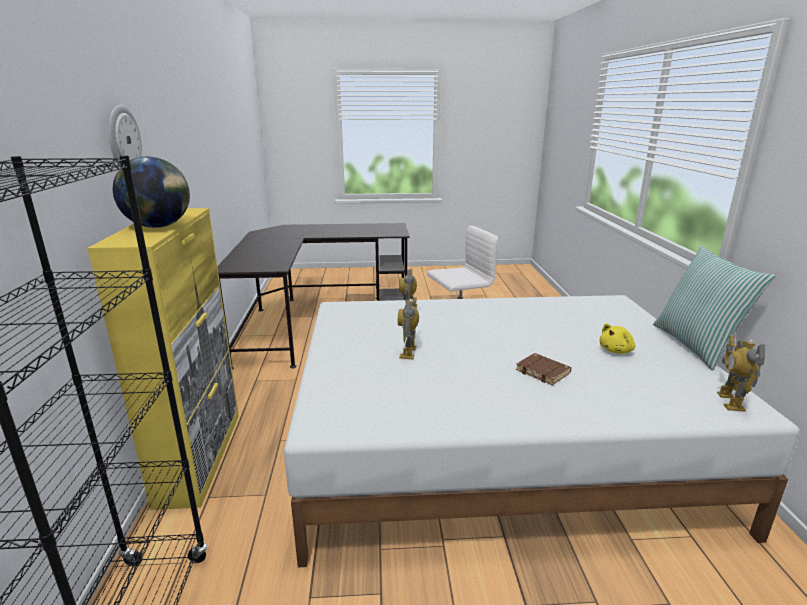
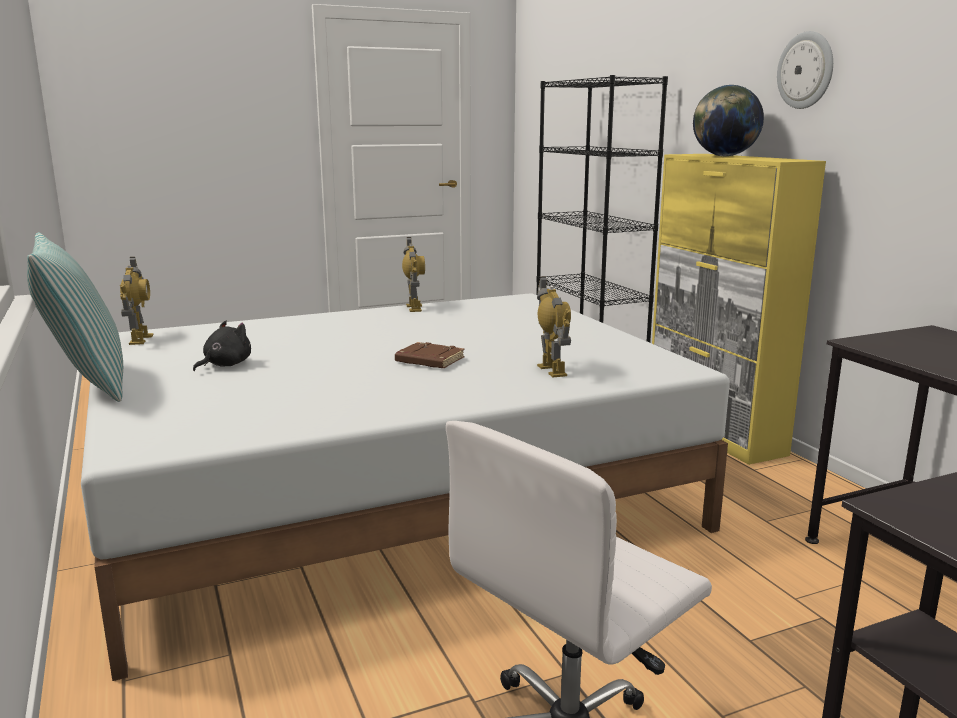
camera: 160 degrees right, 5 degrees down
(409, 352) = (502, 337): toy robot -> toy robot (414, 308)
(543, 372) = (335, 338): brown book -> brown book (428, 361)
(616, 350) = (225, 365): yellow plush toy -> black plush toy

